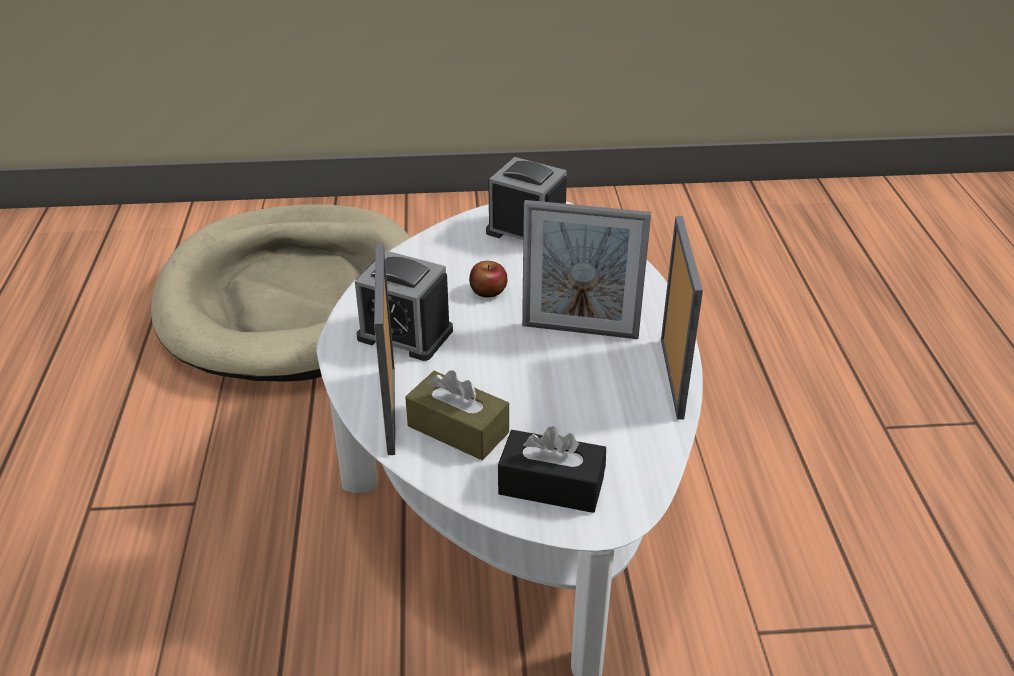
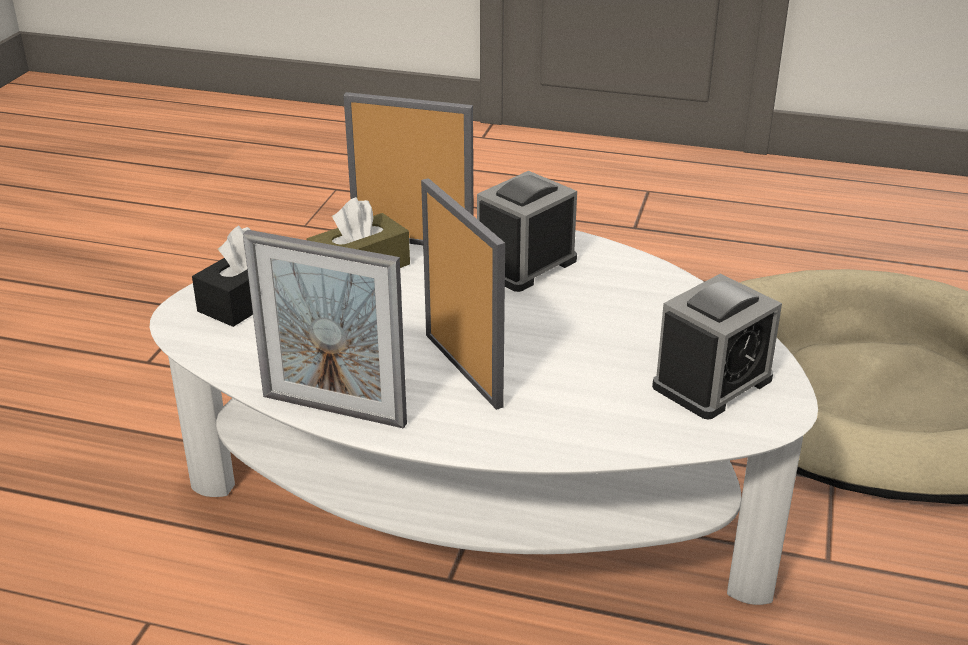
camera: 110 degrees right, 5 degrees down
(488, 291) = (579, 326): apple -> none
(580, 330) = (463, 369): picture frame -> picture frame turned 120 degrees clockwise

